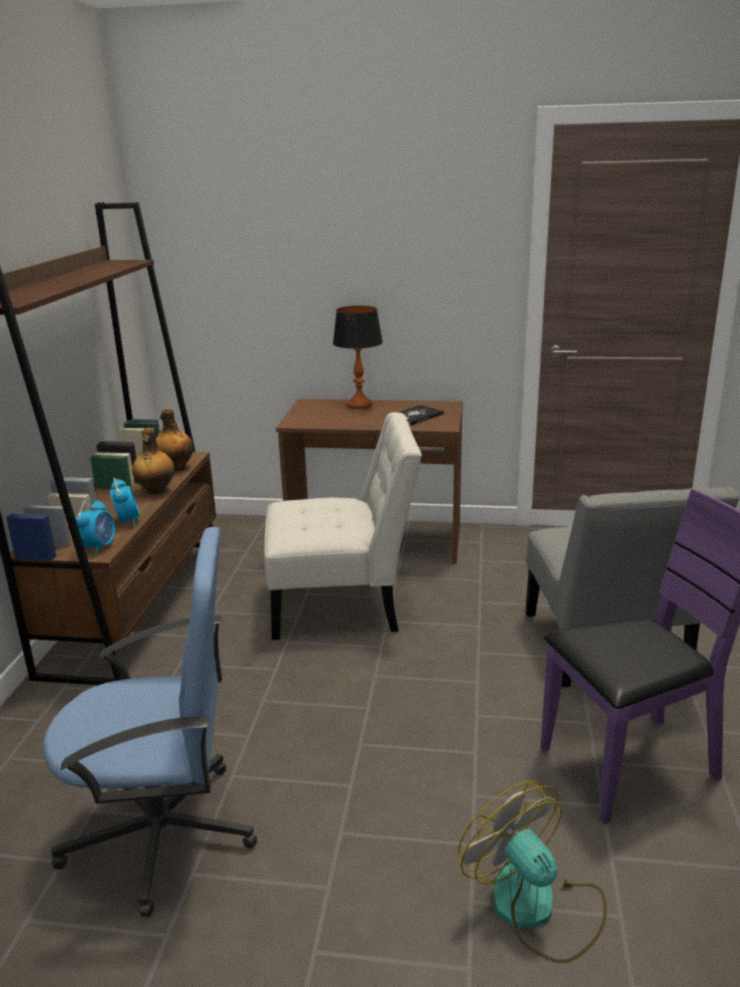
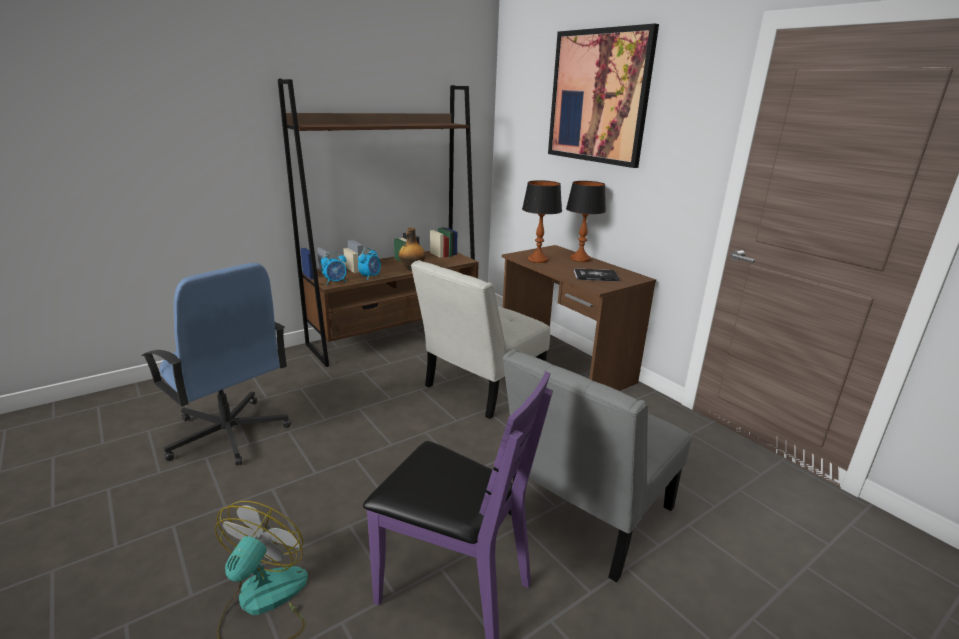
camera: 45 degrees right, 0 degrees up
(176, 468) = (445, 262): bottle -> none
(326, 420) = (538, 259): none -> table lamp
(334, 201) = (598, 97): none -> picture
(343, 604) = (480, 388): white chair -> white chair turned 90 degrees clockwise

